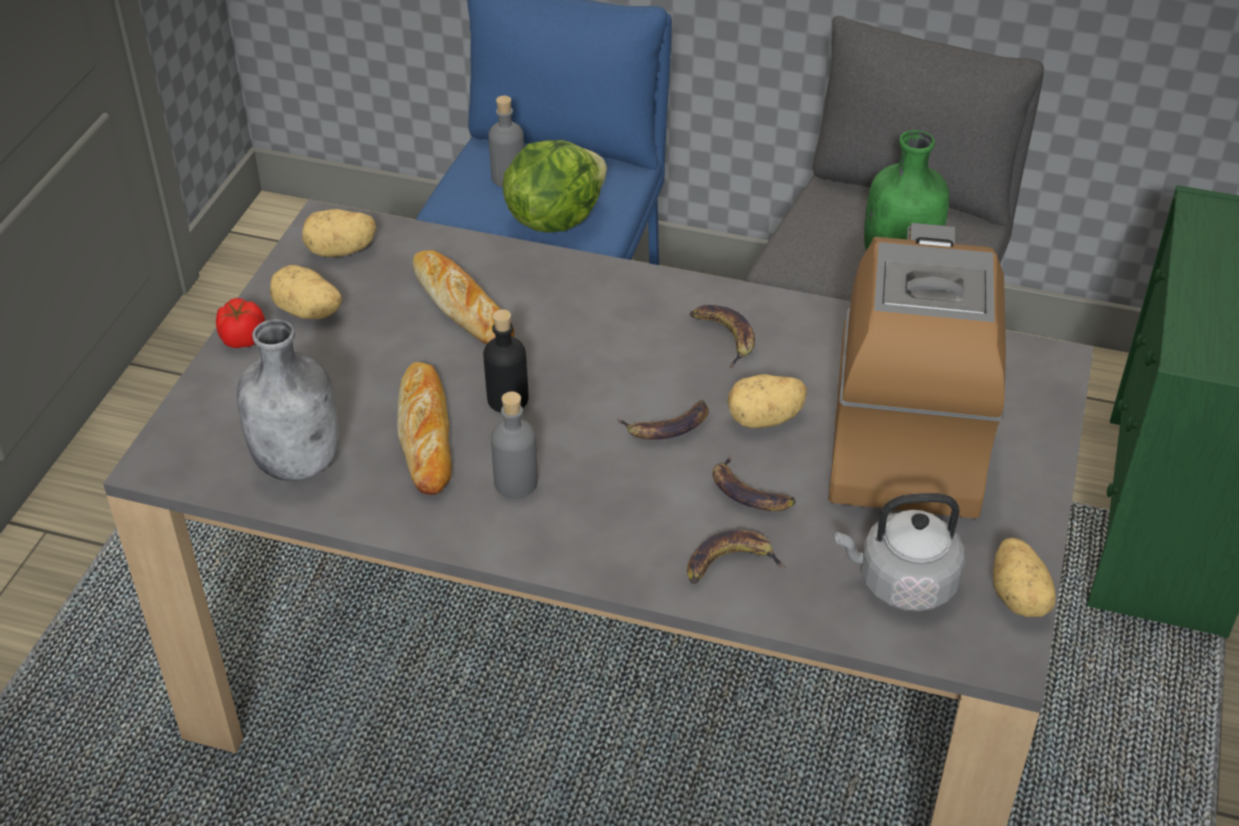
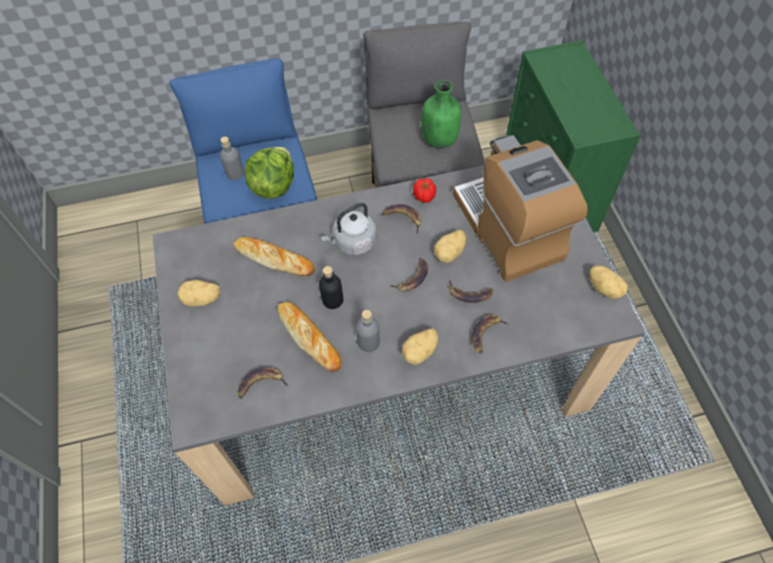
camera: 30 degrees left, 15 degrees up
(242, 339) = (180, 331): tomato -> tomato (424, 197)
(299, 461) = (261, 384): grey bottle -> banana
(341, 251) = (192, 257): potato -> potato (420, 352)
(901, 583) = (558, 306): grey kettle -> grey kettle (353, 242)

